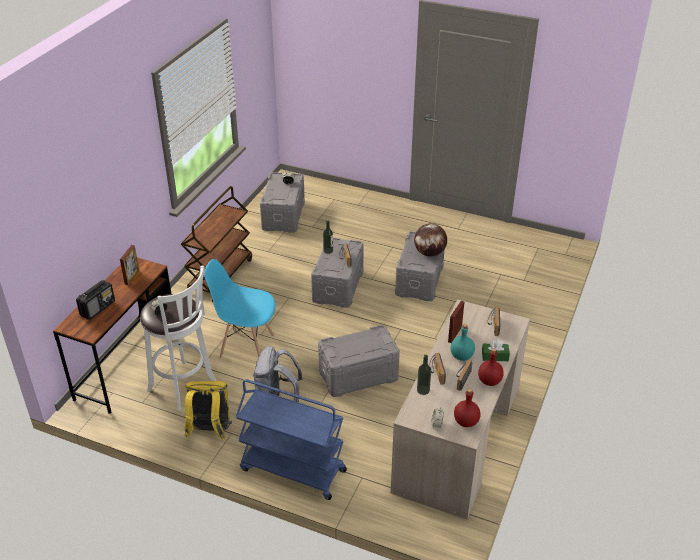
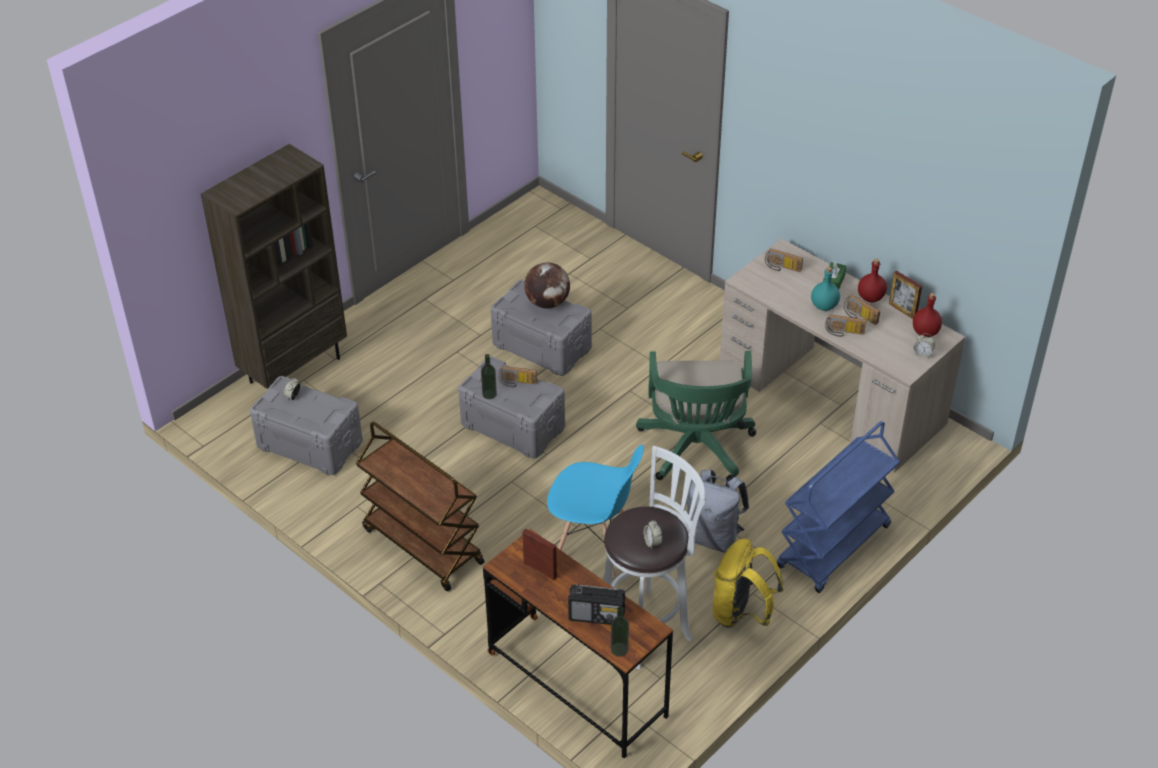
camera: 70 degrees left, 5 degrees up
(98, 308) = (597, 616): radio -> radio turned 135 degrees clockwise
(246, 346) = (594, 546): blue chair -> blue chair turned 105 degrees counterclockwise
(341, 194) = (294, 369): none -> brown bookcase
(358, 374) = (696, 451): grey storage box -> green office chair
(423, 390) = (868, 349): bottle -> bottle (619, 649)
(454, 334) = (786, 300): picture frame -> picture frame (902, 310)

